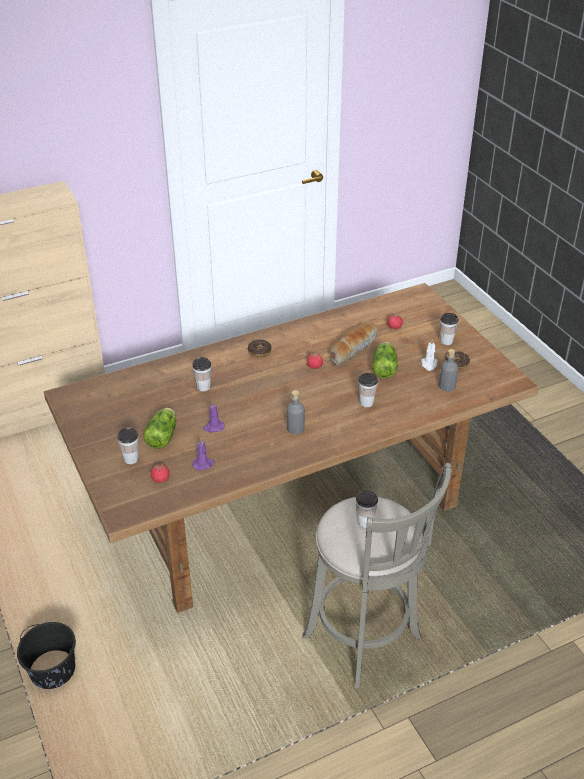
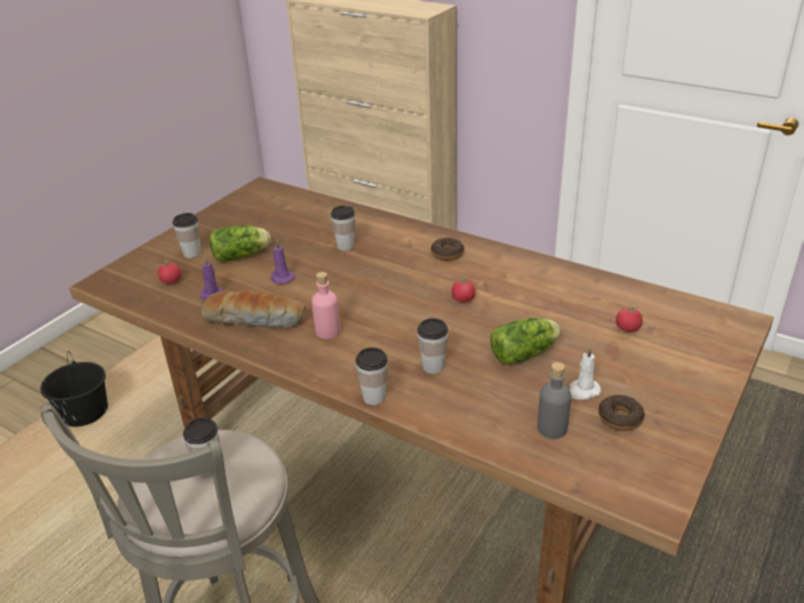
camera: 60 degrees right, 5 degrees down
(295, 428) = (328, 331): grey bottle -> pink bottle
(353, 348) = (535, 313): bread -> bread (256, 319)
(446, 341) = (661, 387): cup -> cup (374, 397)

